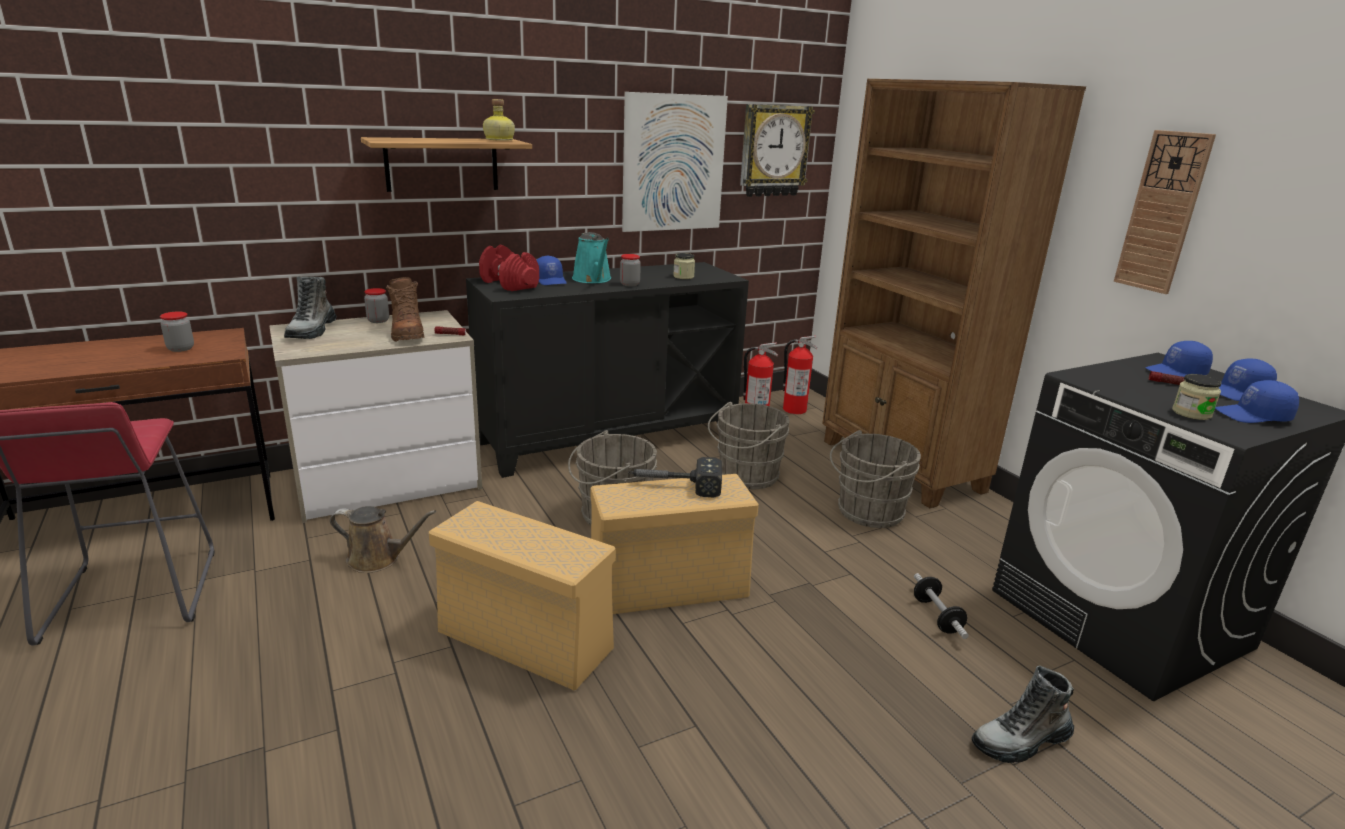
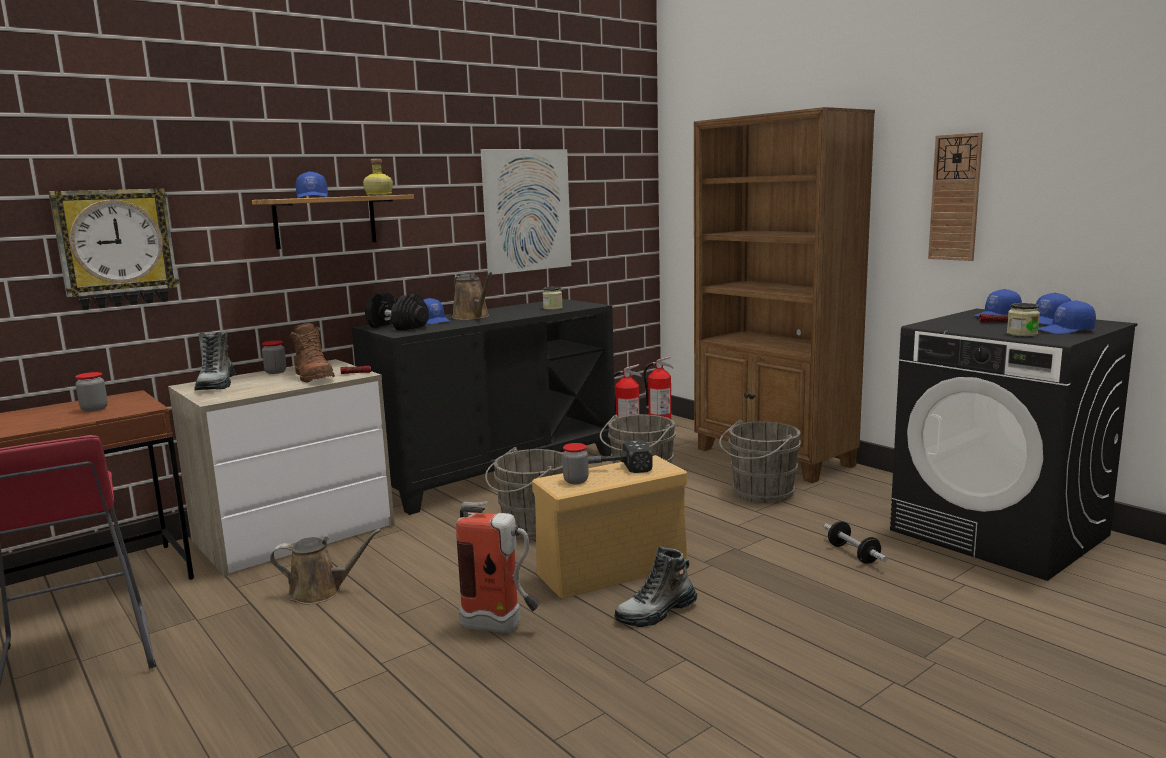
camera: 10 degrees left, 10 degrees down
(423, 139) = (313, 197): none -> blue cap
(508, 284) = (397, 326): red dumbbell -> black dumbbell
(527, 641) = (502, 627): beige storage box -> fire extinguisher
(593, 279) = (472, 317): turquoise watering can -> brown watering can
(629, 284) = (509, 317): jar -> jar (576, 481)
(773, 151) = (609, 195): wall clock -> wall clock (116, 248)
(1021, 741) = (958, 623): boot -> boot (656, 613)

